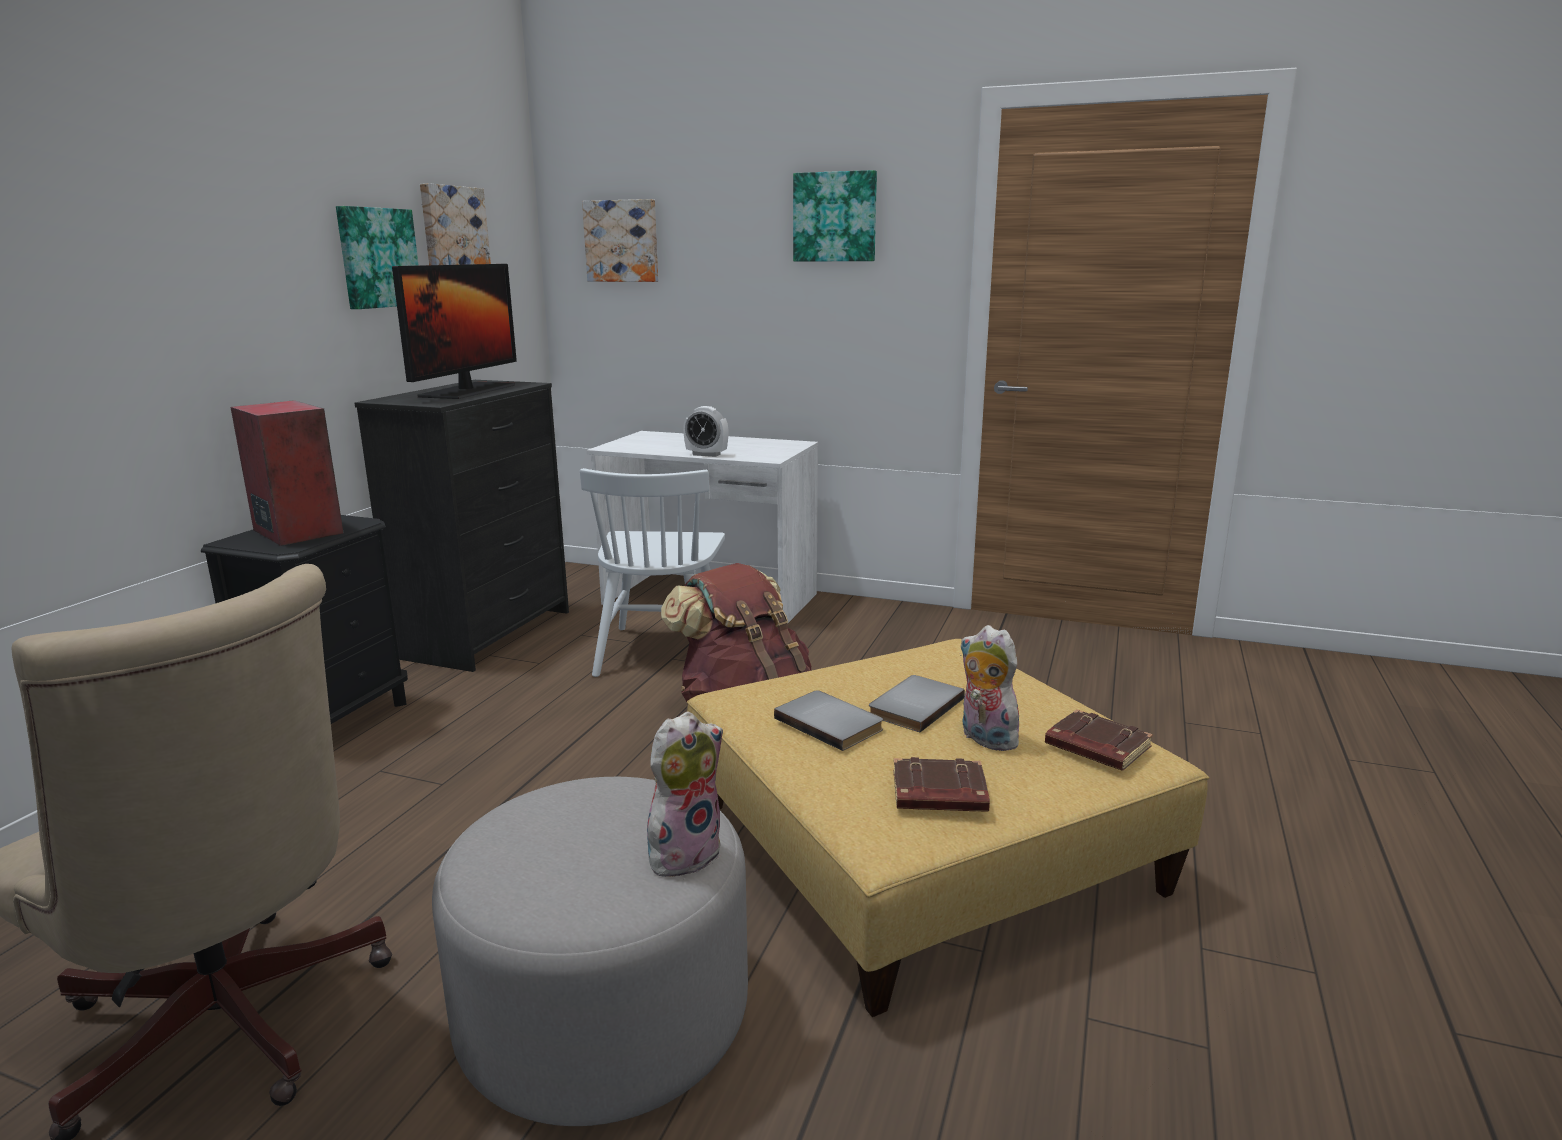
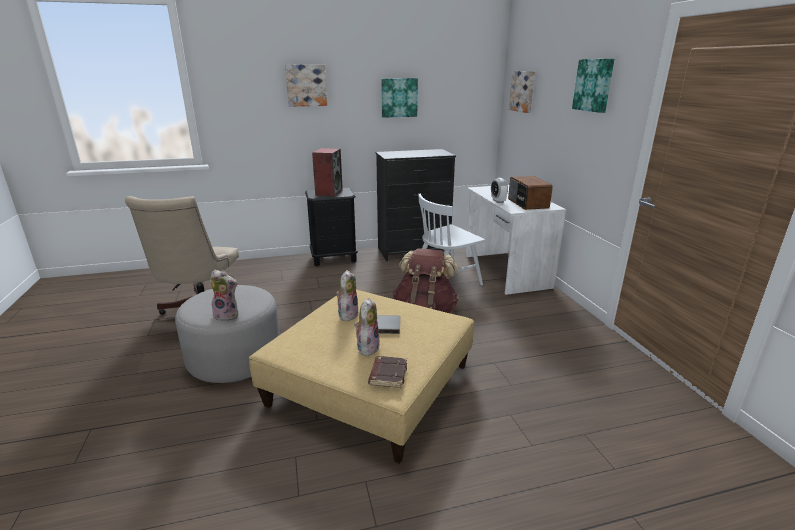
camera: 55 degrees right, 5 degrees up
(453, 232) = (443, 86): picture -> picture (306, 85)
(468, 391) = (417, 153): monitor -> none
(754, 447) = (527, 203): none -> radio
(831, 722) = (347, 314): grey book -> plush toy
(938, 794) = (312, 349): brown book -> none

